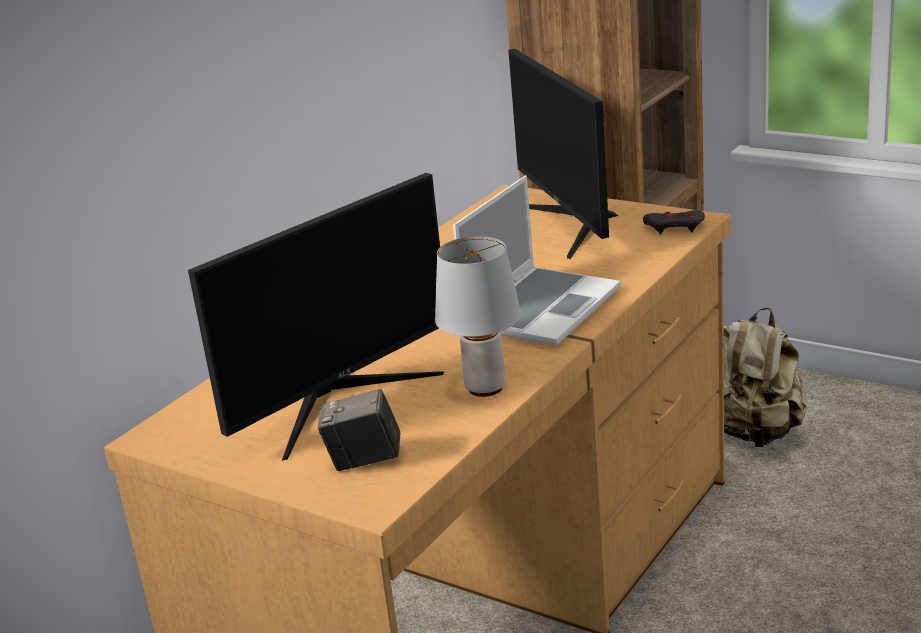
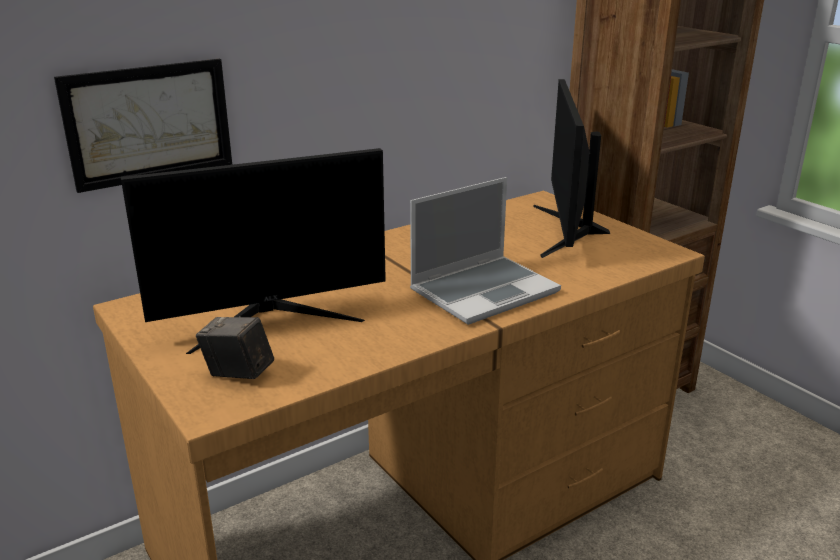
camera: 20 degrees right, 0 degrees up
(128, 204) = (149, 123): none -> picture
(484, 388) = (381, 343): grey table lamp -> none
(675, 227) = (648, 254): grey game controller -> none
(755, 433) = (712, 446): beige backpack -> none

